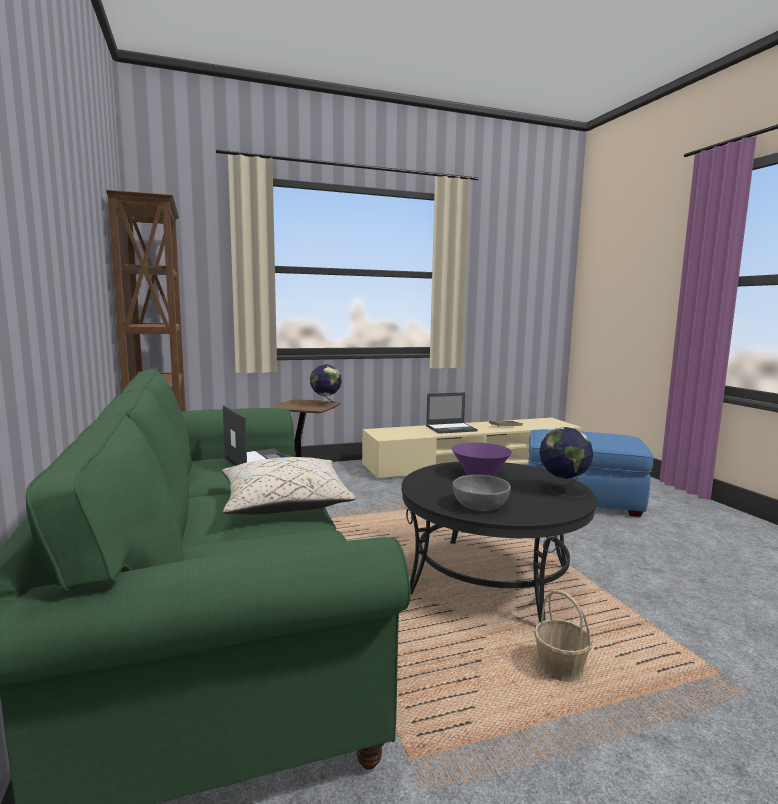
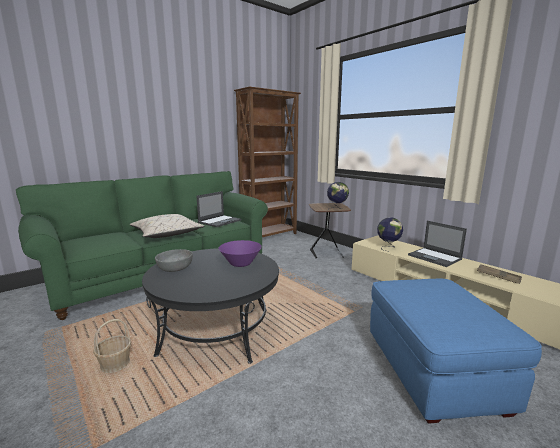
camera: 70 degrees right, 5 degrees up
(563, 490) = (214, 290): globe -> globe (388, 248)

